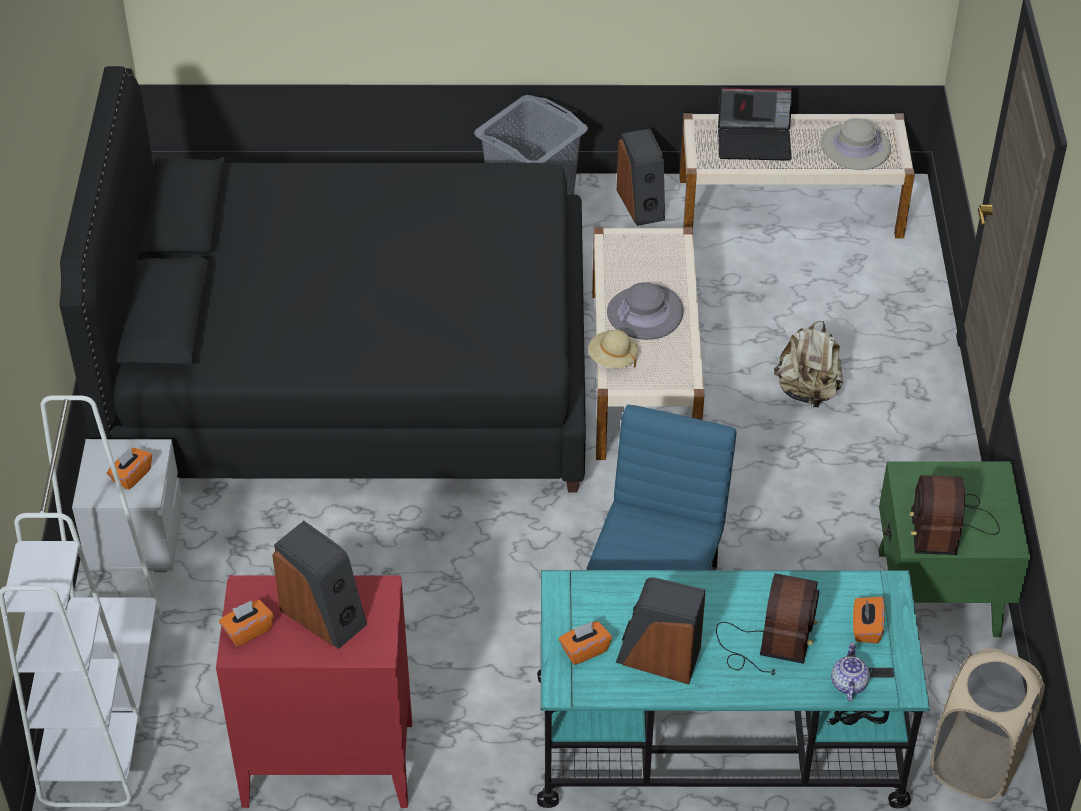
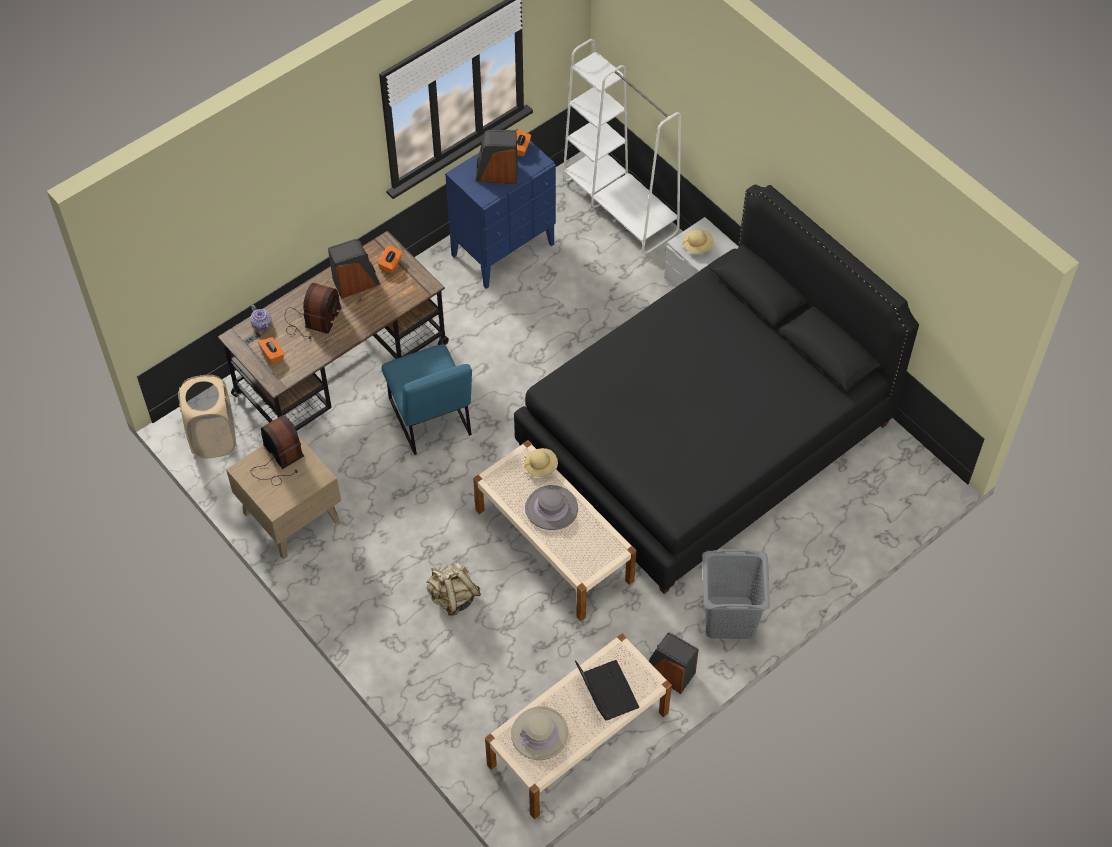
camera: 140 degrees right, 10 degrees up
(131, 476) = (697, 246): orange tissue box -> beige hat
(327, 760) = (504, 250): red dresser -> blue dresser
(719, 742) = (341, 369): turquoise desk -> brown desk
(755, 141) = (605, 692): laptop -> laptop turned 105 degrees clockwise
(768, 642) = (312, 320): radio -> radio turned 135 degrees counterclockwise
(939, 594) = (290, 516): green nightstand -> beige nightstand

